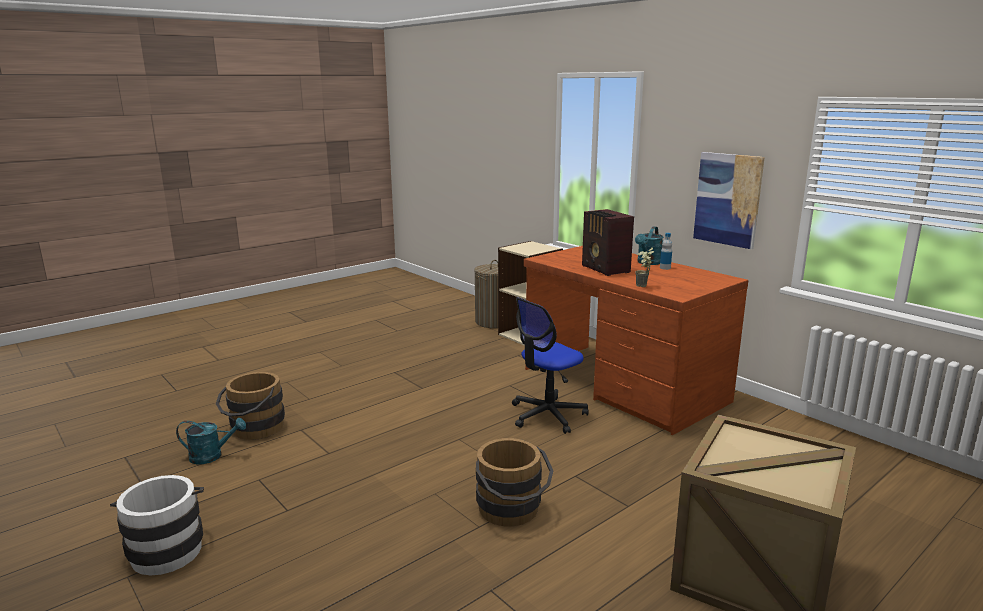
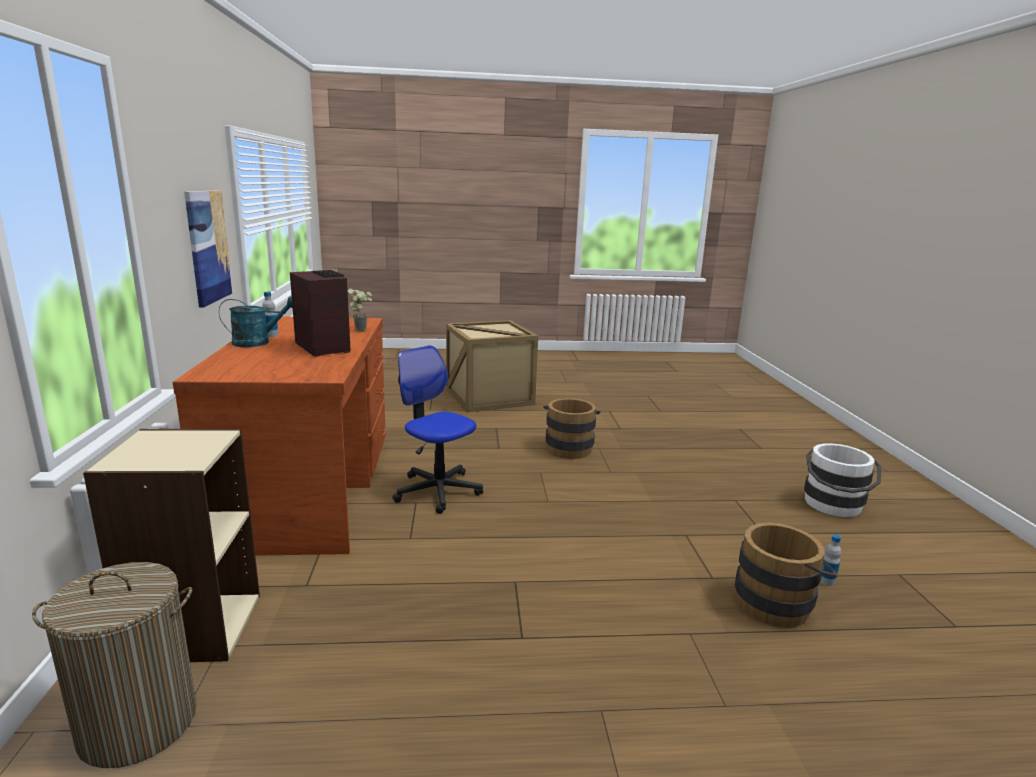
camera: 145 degrees left, 0 degrees up
(212, 456) = (826, 581): turquoise watering can -> bottle
(547, 415) = (437, 491): office chair -> office chair turned 135 degrees counterclockwise
(605, 269) = (323, 347): radio -> radio turned 45 degrees counterclockwise

